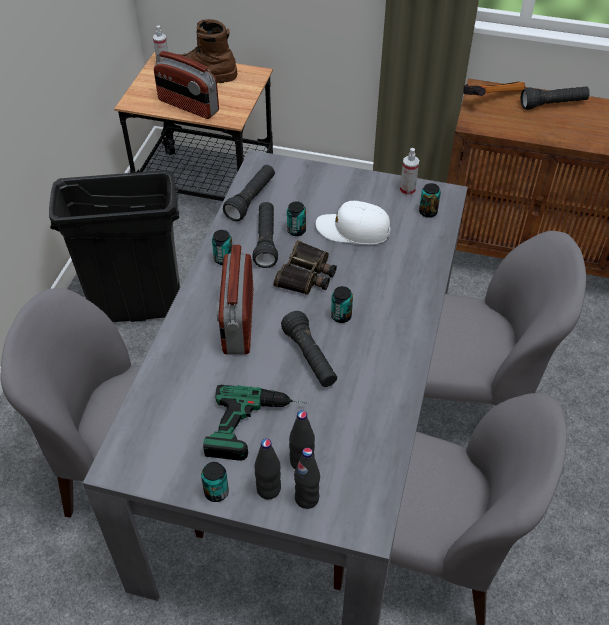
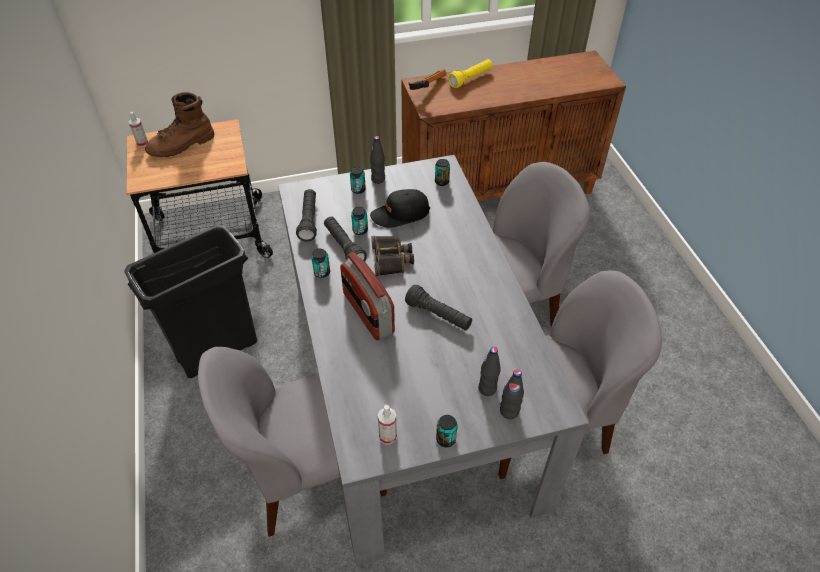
camera: 30 degrees left, 0 degrees up
(188, 106) = (190, 170): radio -> none
(257, 427) = (439, 380): power drill -> none
(268, 489) = (480, 418): black bottle -> black bottle (378, 179)
(341, 316) = (437, 277): can -> can (358, 189)
(353, 230) = (400, 214): white cap -> black cap
(407, 190) = (416, 172): spray bottle -> spray bottle (388, 436)
(553, 105) = (470, 79): black flashlight -> yellow flashlight

